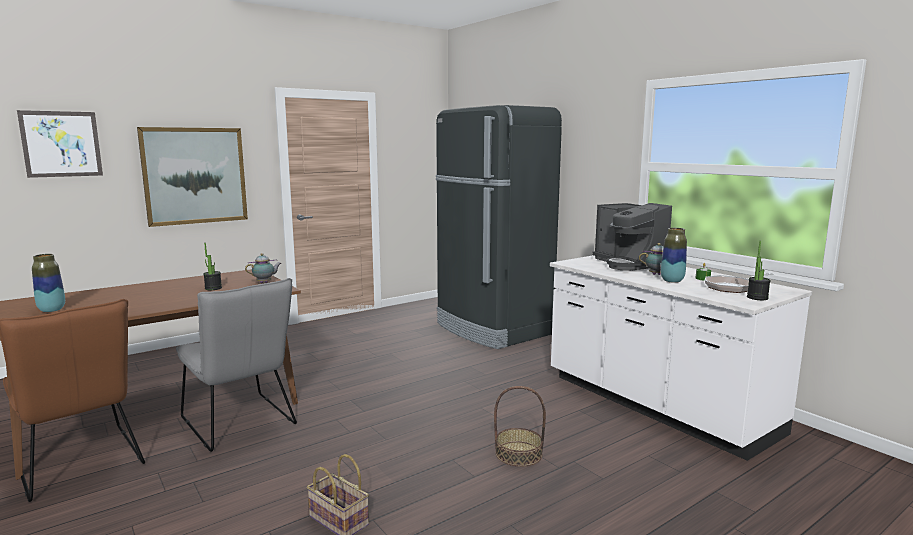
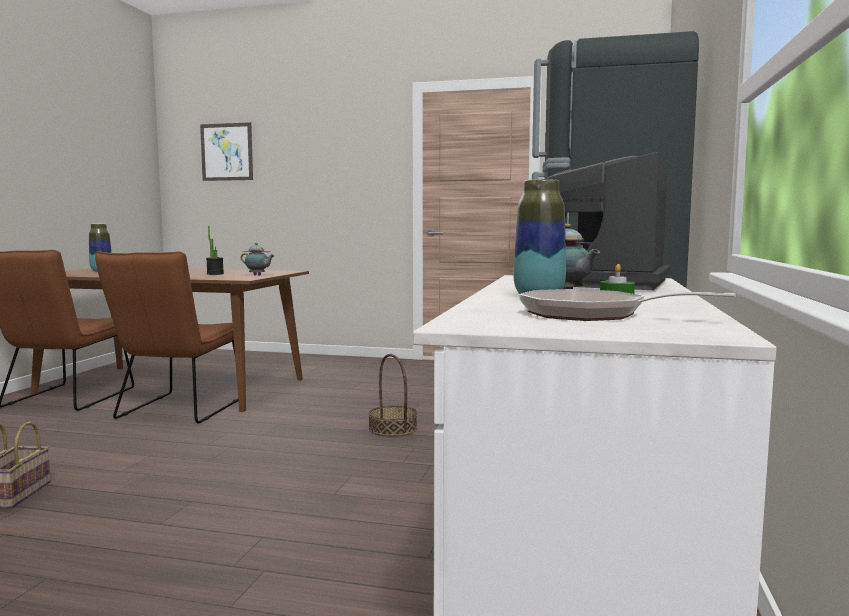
camera: 50 degrees right, 5 degrees down
(195, 175) = (326, 182): picture -> none
(241, 424) = (177, 410): grey chair -> brown chair
(518, 454) = (246, 530): basket -> basket (393, 428)
(757, 297) = (537, 326): potted plant -> none

